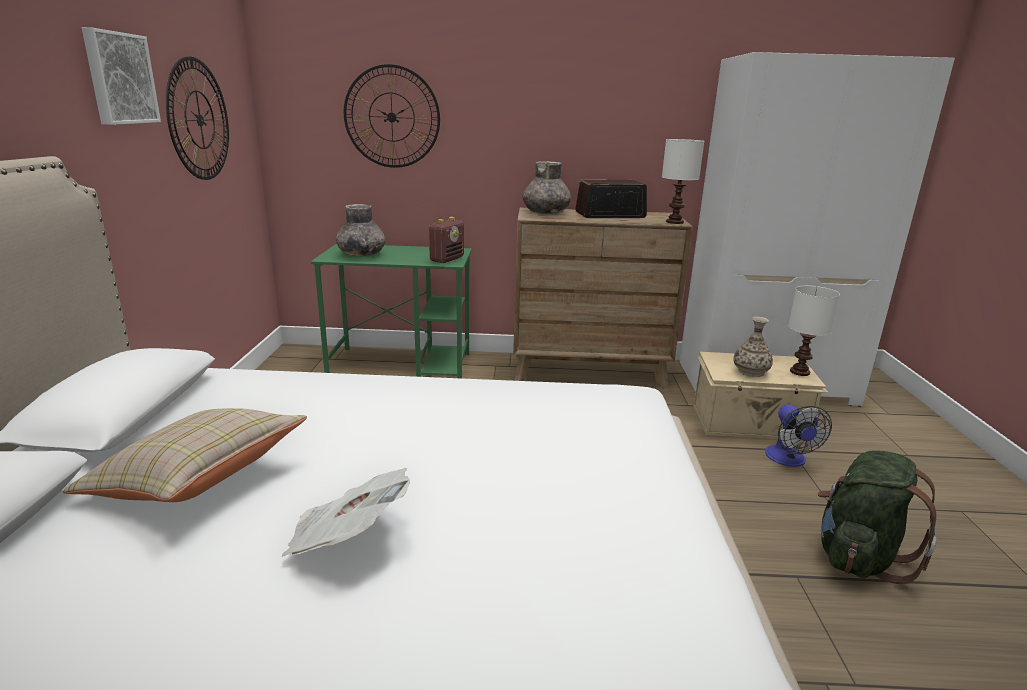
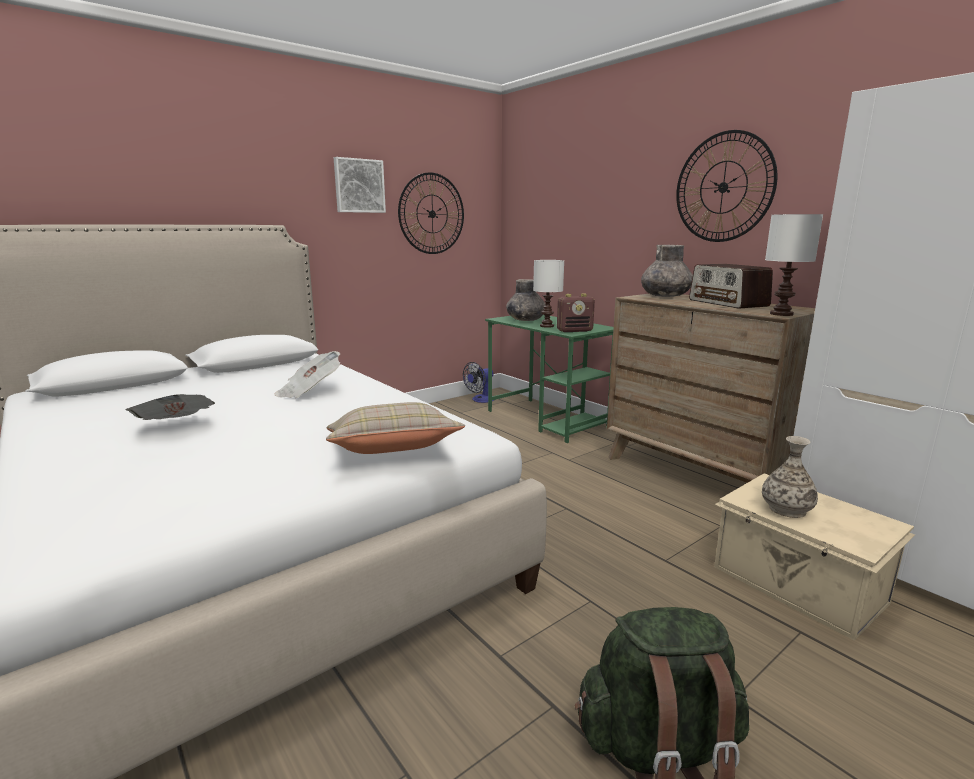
camera: 50 degrees right, 5 degrees down
(197, 482) = (205, 392): beige pillow -> beige pillow (392, 451)
(351, 417) = (309, 392): none -> newspaper
(392, 117) = (575, 210): wall clock -> wall clock (723, 187)
(609, 215) = (728, 303): radio -> radio turned 150 degrees counterclockwise
(788, 460) = (773, 636): fan -> fan (480, 400)
(800, 372) = (865, 535): white table lamp -> white table lamp (547, 326)

